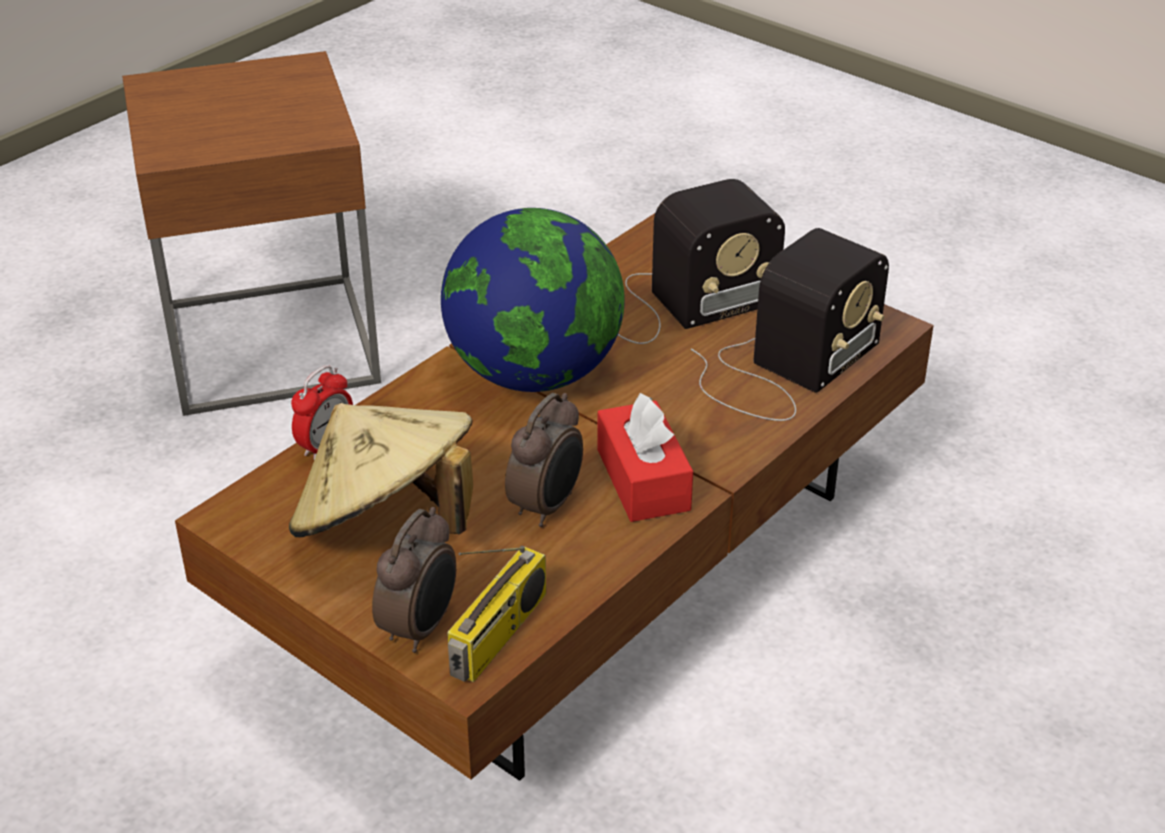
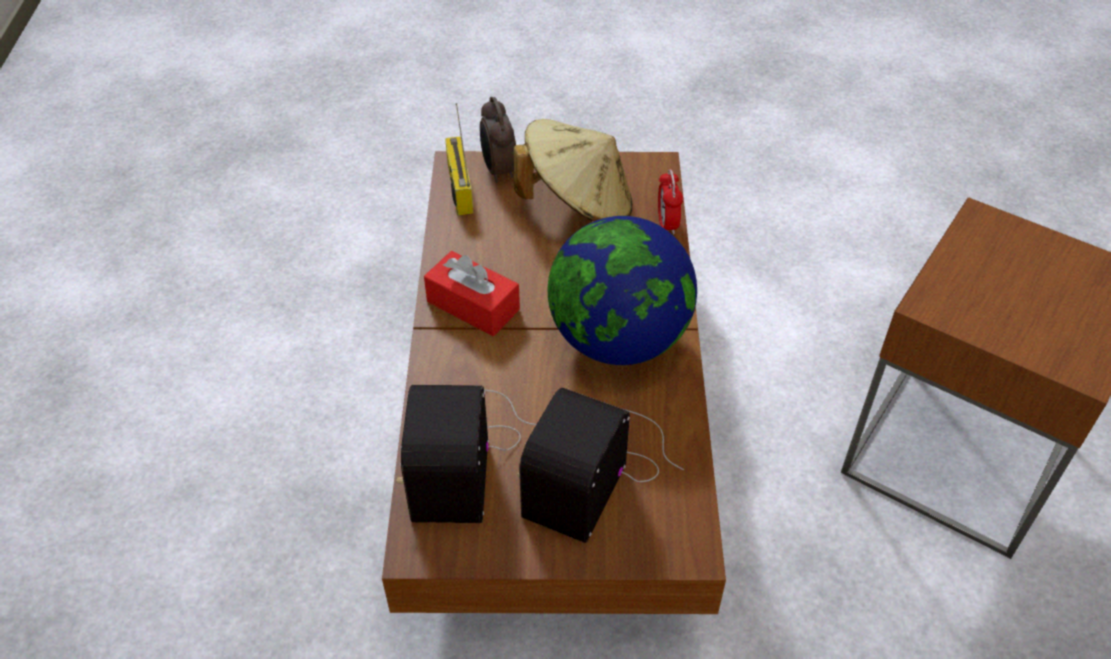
camera: 140 degrees right, 10 degrees up
(547, 506) = (508, 259): alarm clock -> none

